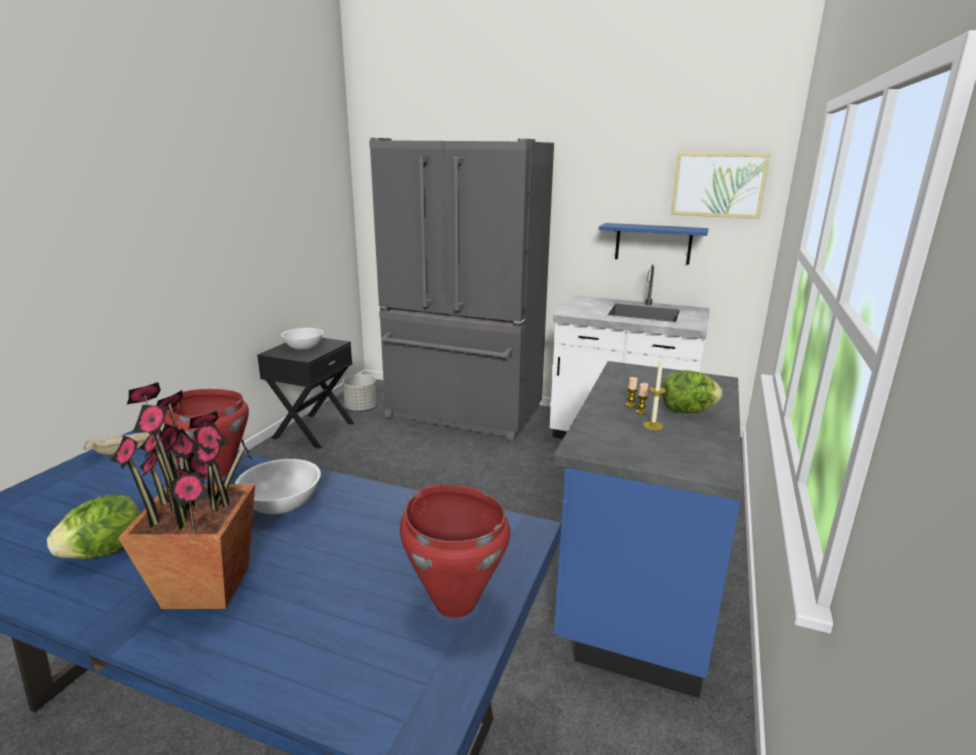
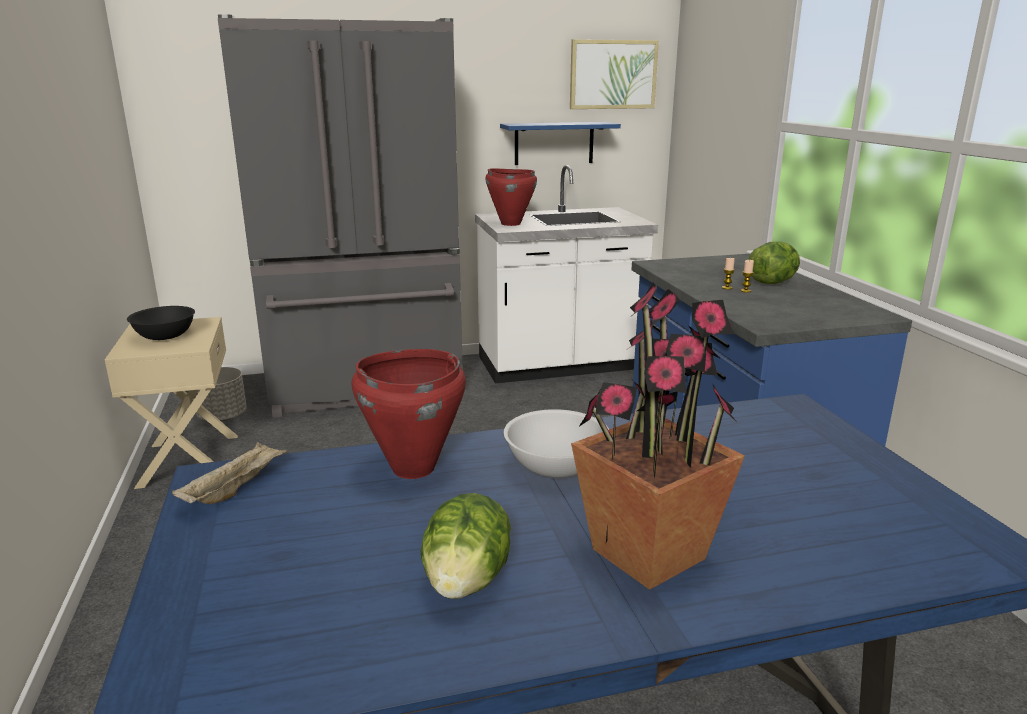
camera: 35 degrees left, 0 degrees up
(304, 347) = (165, 336): white bowl -> black bowl
(313, 430) = (187, 460): black nightstand -> beige nightstand
(455, 602) = (854, 470): red cooking pot -> red cooking pot (510, 224)
(653, 426) = (775, 297): candle -> none

